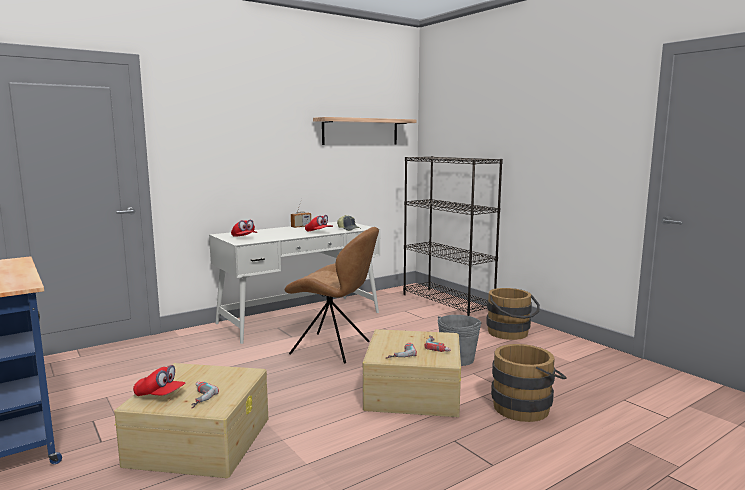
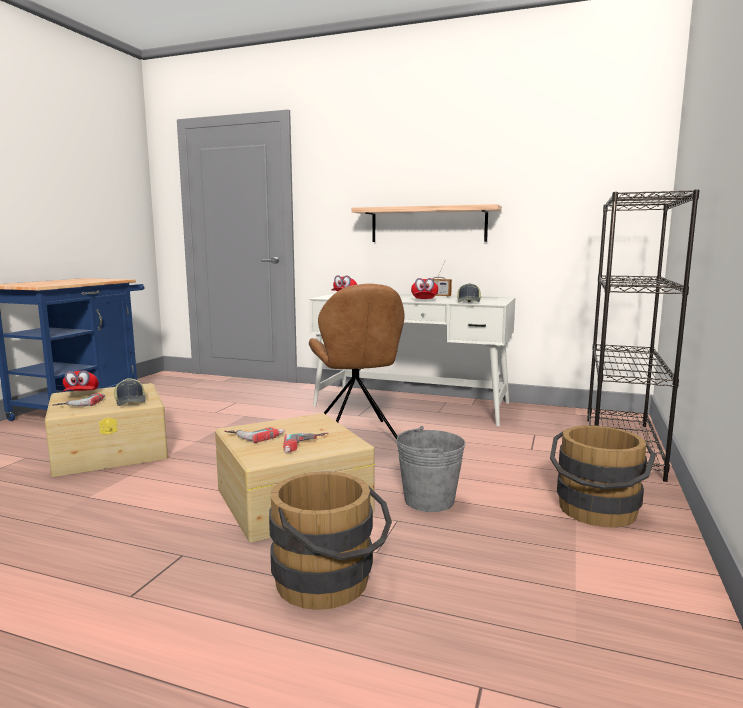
camera: 55 degrees right, 0 degrees up
(231, 377) = (131, 401): none -> cap
(360, 131) = (553, 172): shelf -> shelf (428, 224)

